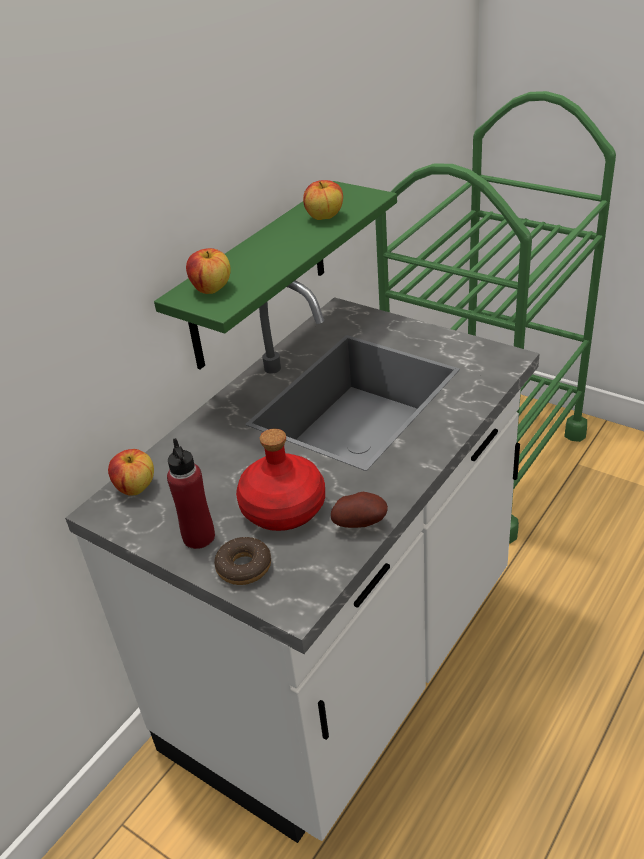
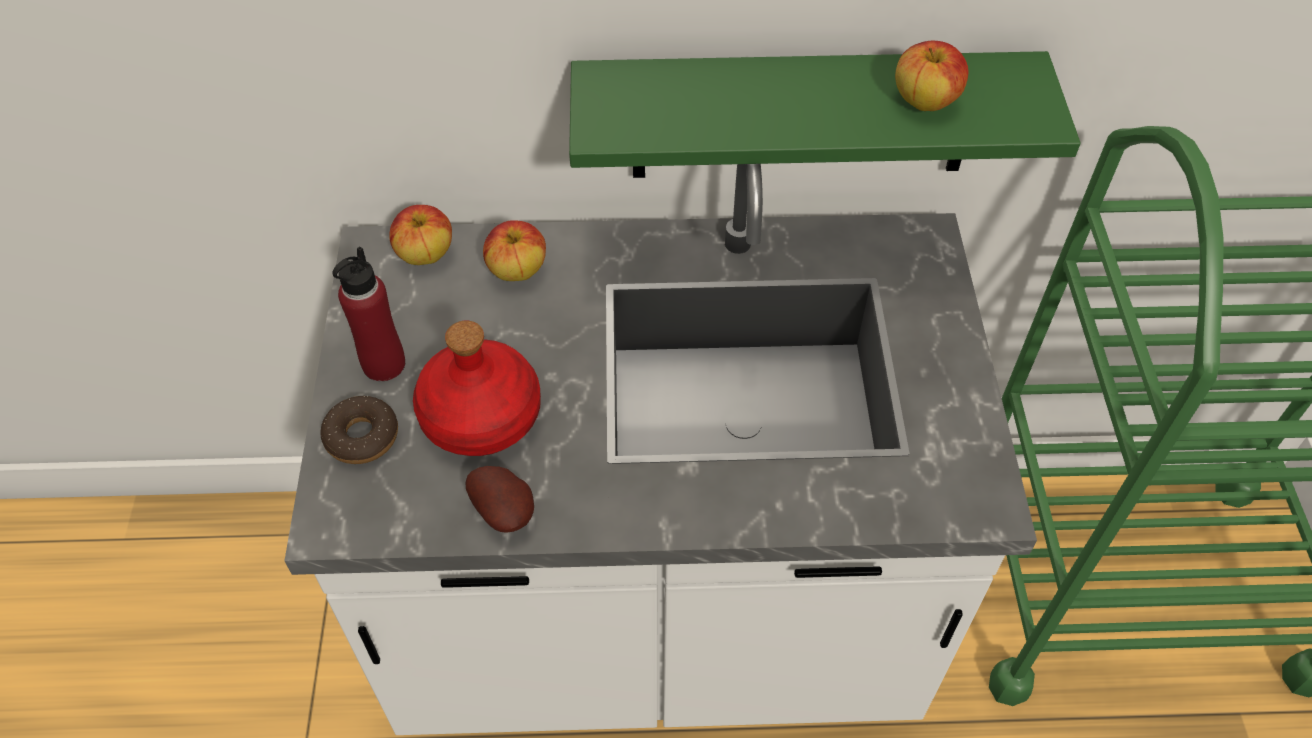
camera: 50 degrees right, 15 degrees up
(211, 289) = (637, 96): apple -> apple (517, 270)

